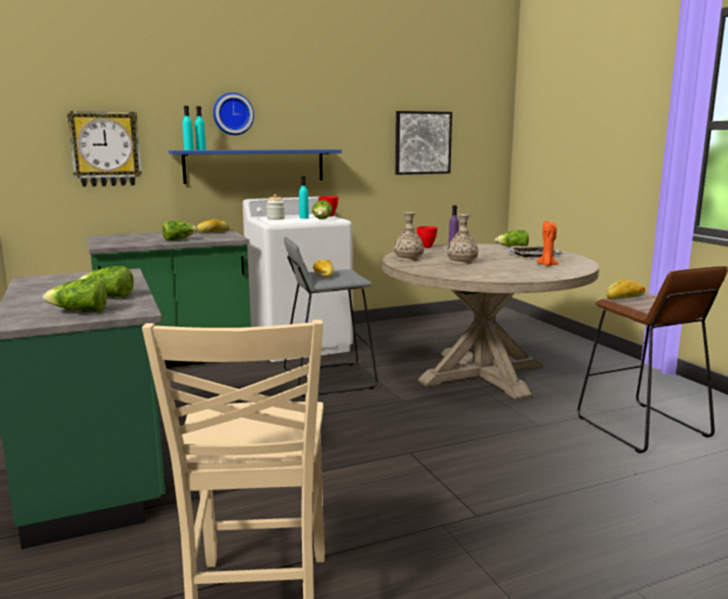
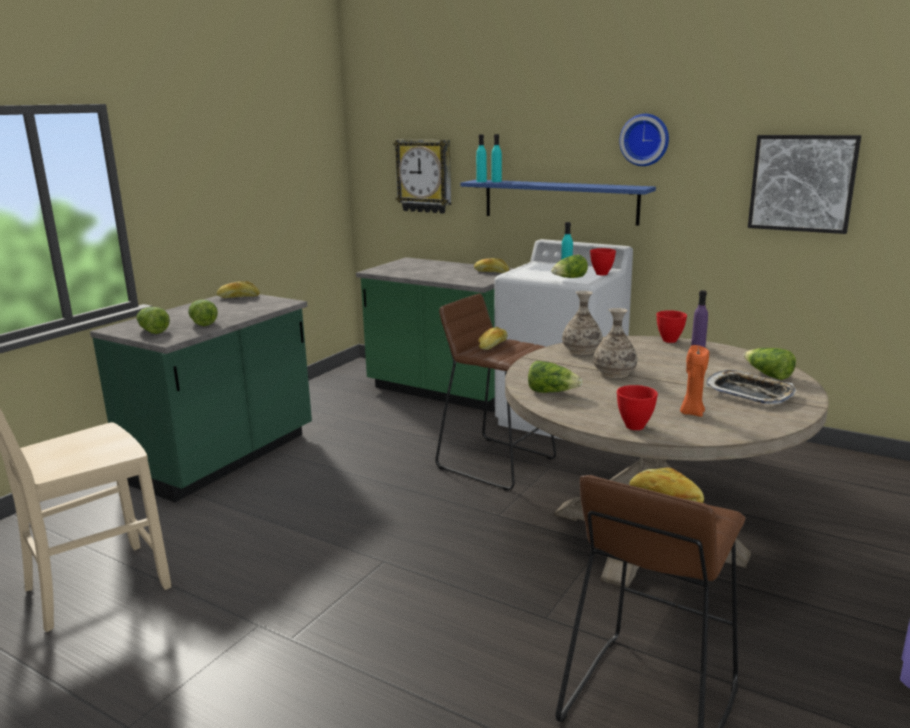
camera: 55 degrees right, 5 degrees up
(48, 279) = (238, 297): none -> bread
(179, 240) = (435, 276): lettuce -> lettuce (552, 392)
(233, 114) = (539, 141): wall clock -> wall clock (645, 139)
(275, 218) = (538, 268): jar -> none
(328, 379) = (496, 462): grey stool -> brown stool
(552, 274) = (634, 427): none -> red bowl

